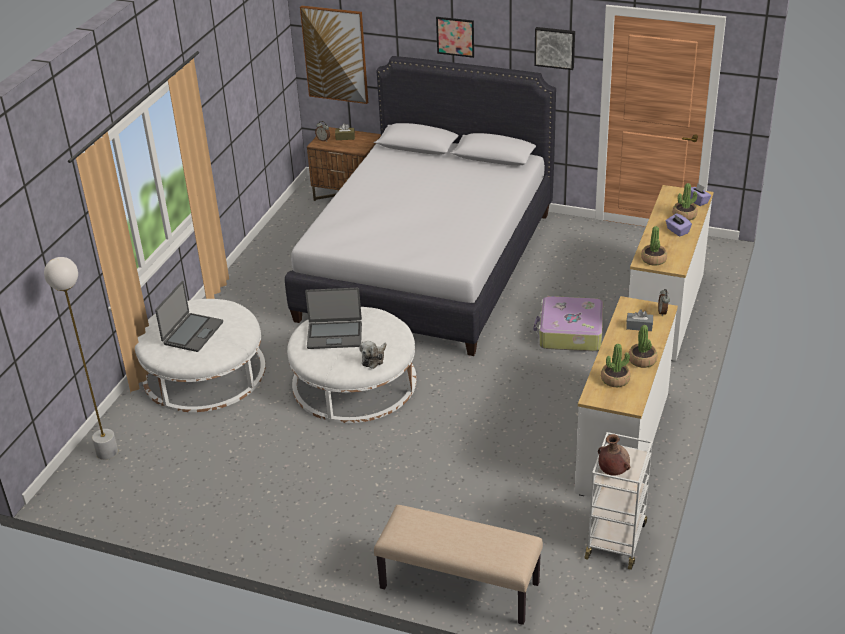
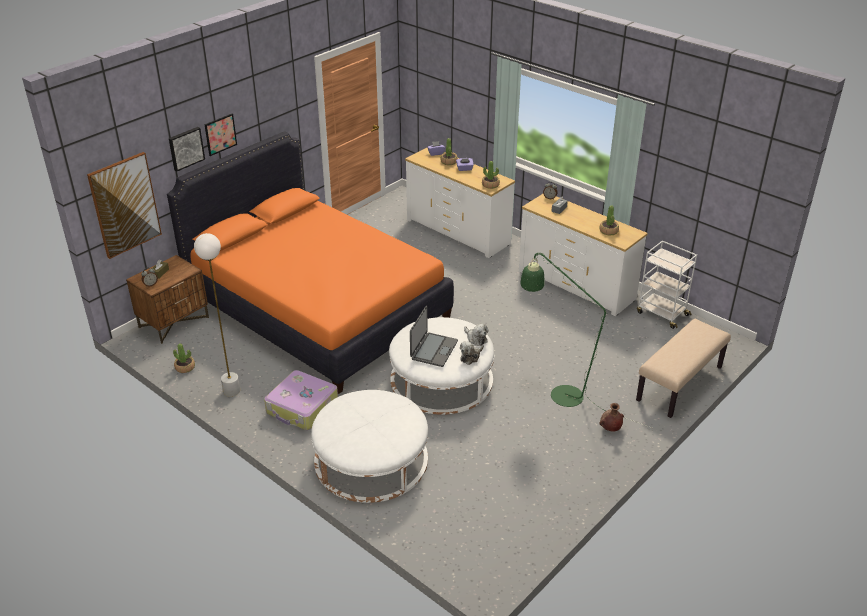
camera: 70 degrees left, 0 degrees up
(107, 452) = (446, 541): white floor lamp -> white floor lamp (231, 391)
(192, 333) = (374, 425): laptop -> none
(338, 364) = (471, 357): none -> plush toy
(379, 477) = (558, 393): none -> green floor lamp
(427, 265) = (318, 309): white bed -> orange bed
(555, 47) = (288, 106): picture -> picture (186, 148)
(570, 333) = (453, 272): suitcase -> suitcase (302, 408)
(612, 471) = (673, 264): brown vase -> brown vase (610, 428)
(642, 360) = (594, 217): potted plant -> potted plant (185, 367)

